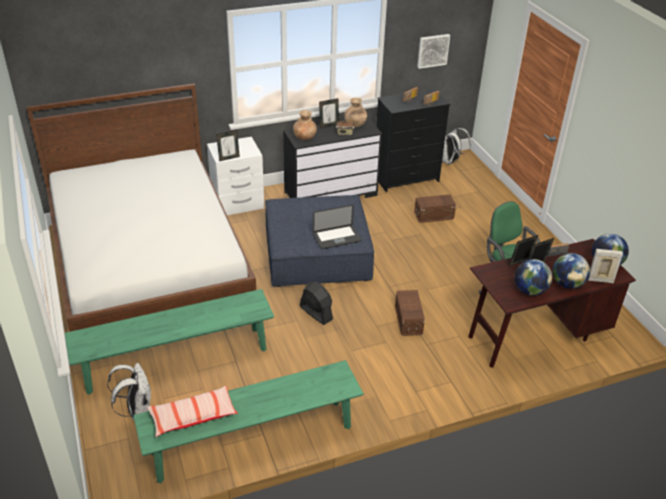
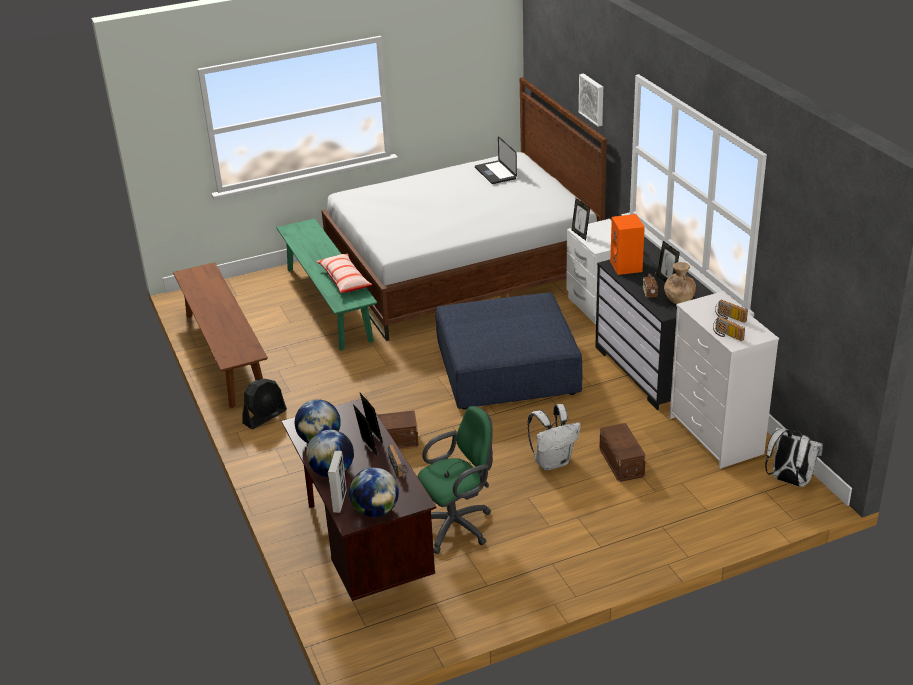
camera: 90 degrees right, 5 degrees down
(136, 410) = (267, 294): white backpack -> white backpack (553, 462)
(193, 416) = (207, 287): pillow -> pillow (344, 280)
(252, 440) = (224, 355): green bench -> brown bench
(305, 137) = (627, 266): brown vase -> orange speaker
(316, 313) = (400, 376): black fan -> black fan (265, 417)
(337, 238) = (474, 341): laptop -> laptop (495, 173)
(406, 178) = (716, 436): black dresser -> white dresser
(432, 50) = (808, 285): picture -> picture (592, 99)

